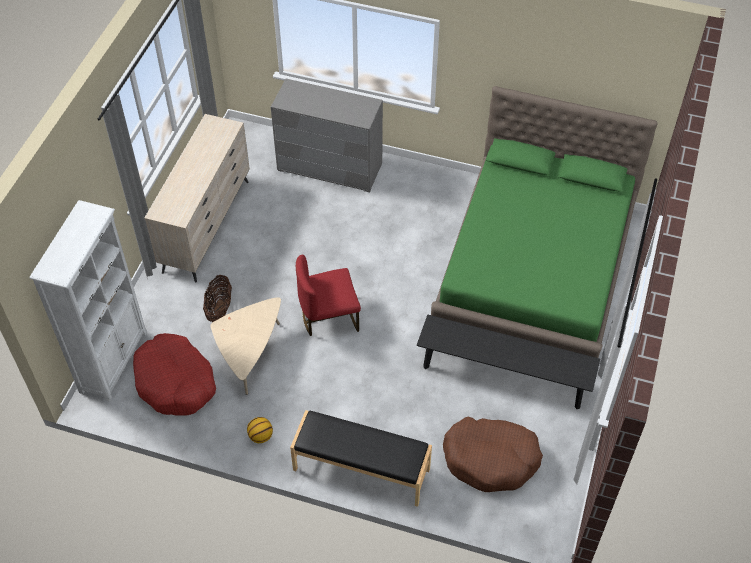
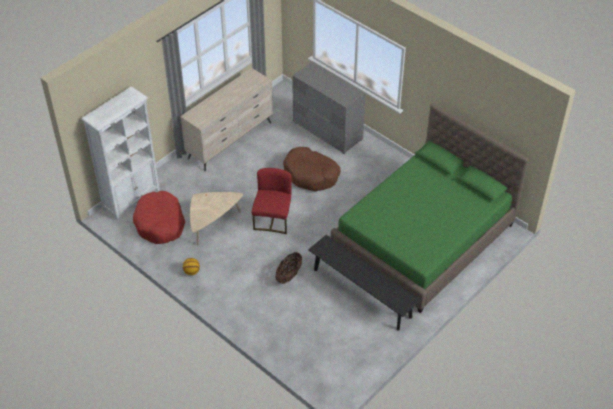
camera: 25 degrees right, 5 degrees down
(219, 308) = (210, 191): basket -> basket (289, 275)
(329, 317) = (273, 219): red chair -> red chair turned 90 degrees clockwise
(361, 470) = (239, 313): black bench -> none
(491, 459) = (323, 337): brown dog bed -> brown dog bed (311, 174)

